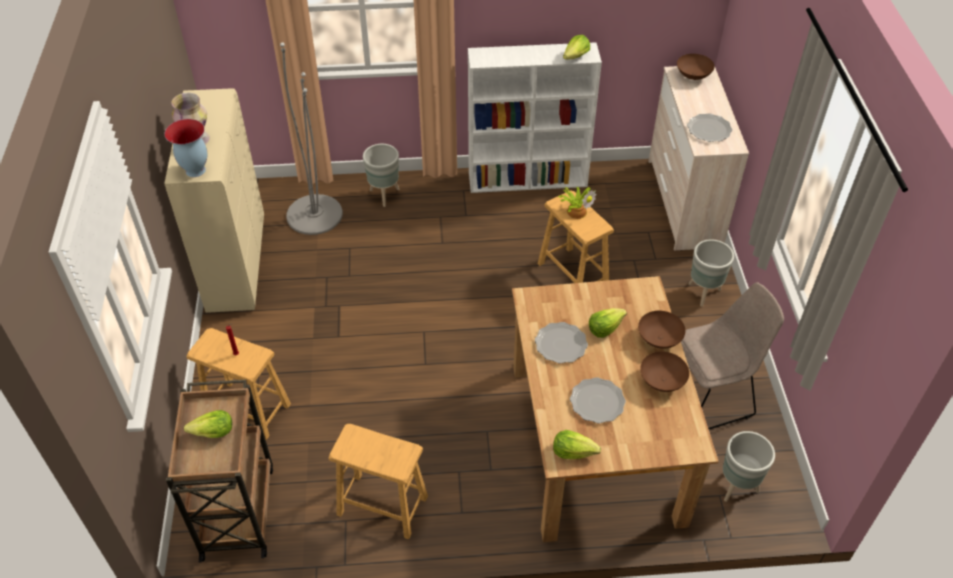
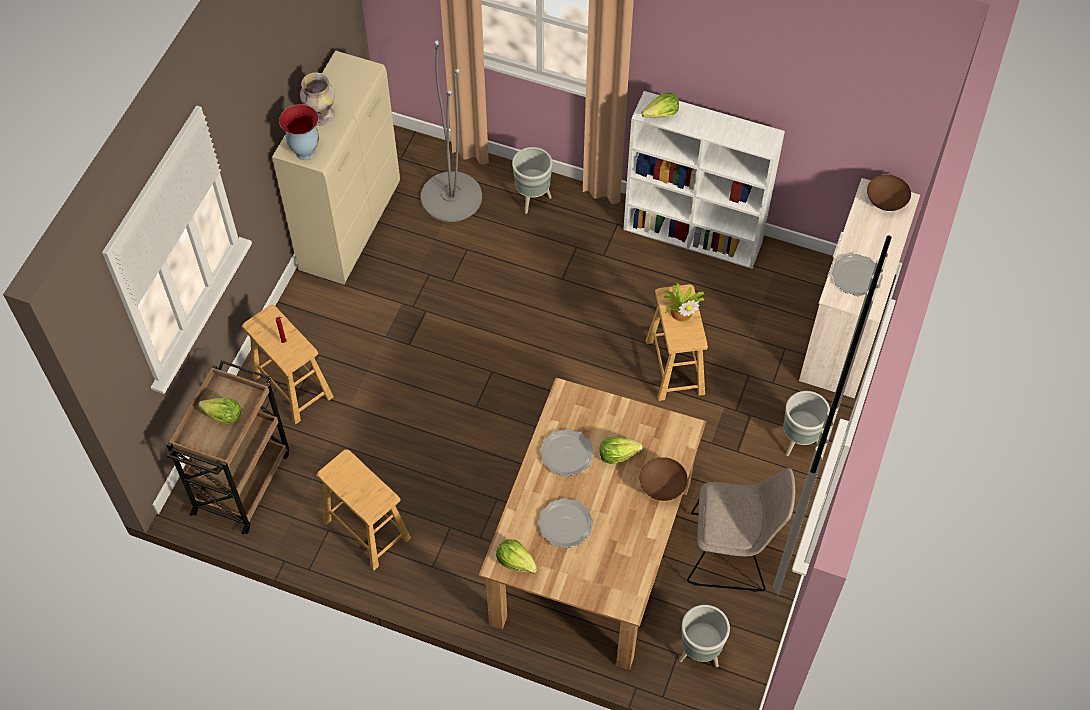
camera: 25 degrees right, 10 degrees up
(576, 56) = (750, 142): lettuce -> lettuce (661, 114)
(662, 380) = (638, 528): brown bowl -> none

